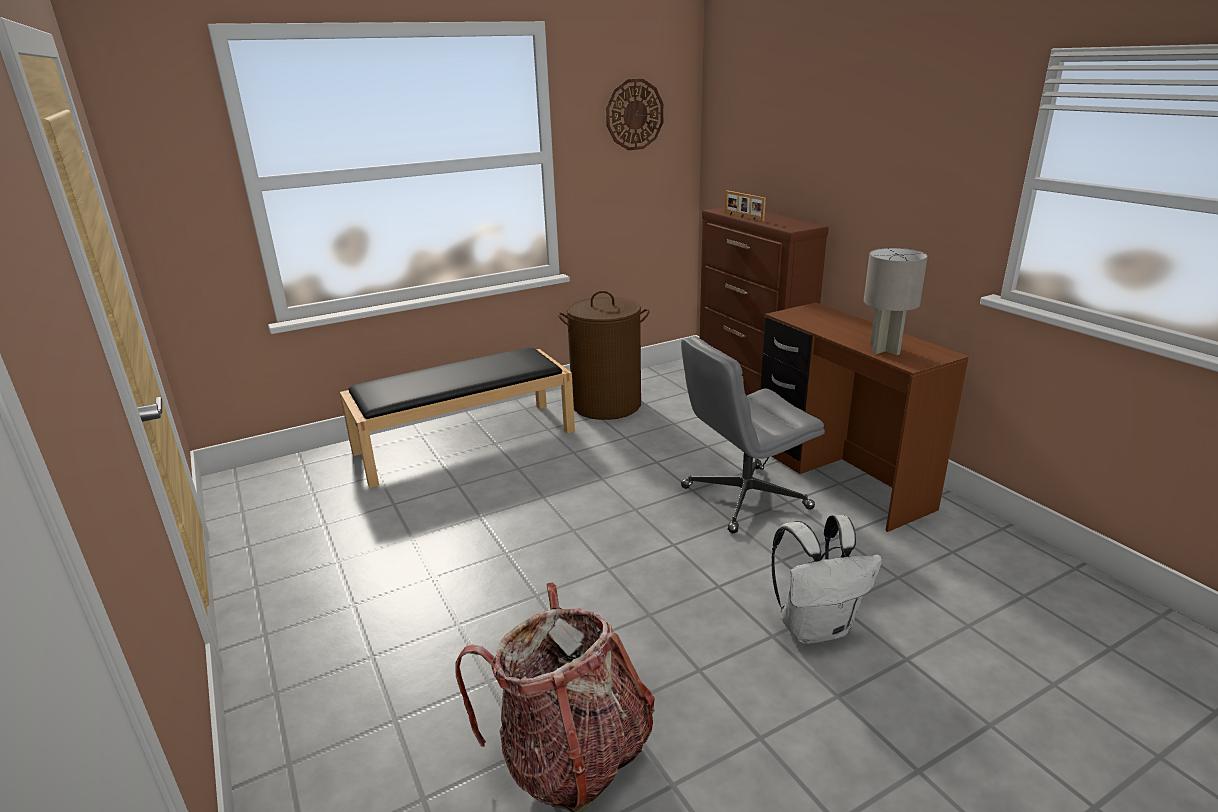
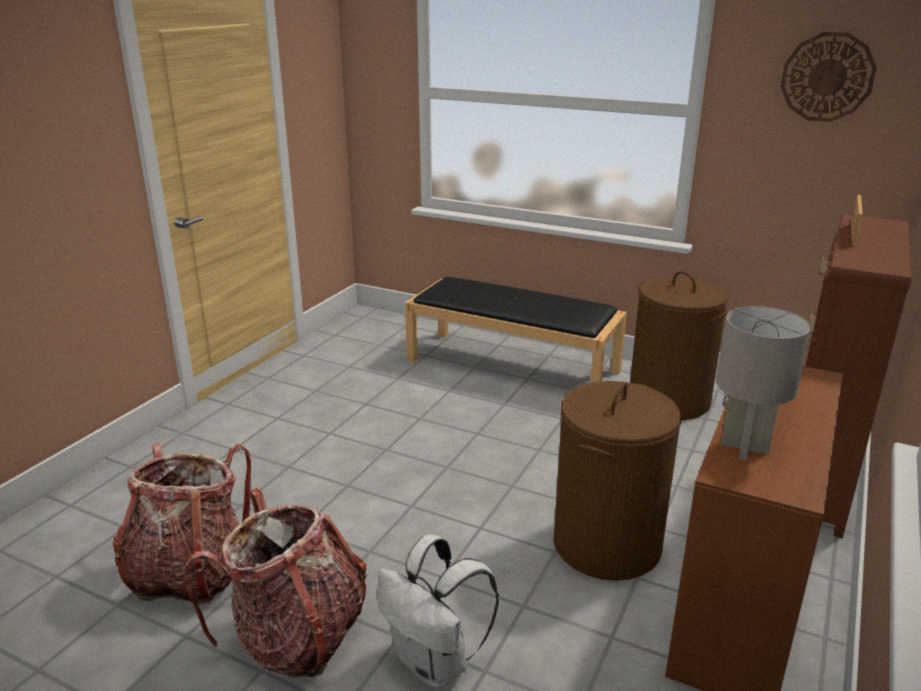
camera: 55 degrees right, 0 degrees up
(731, 699) = (296, 637): none -> backpack
(744, 498) = (606, 544): grey office chair -> brown laundry basket

